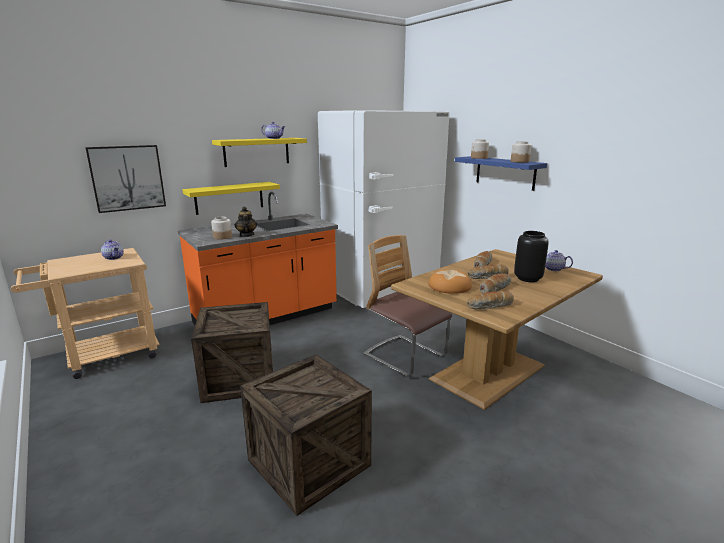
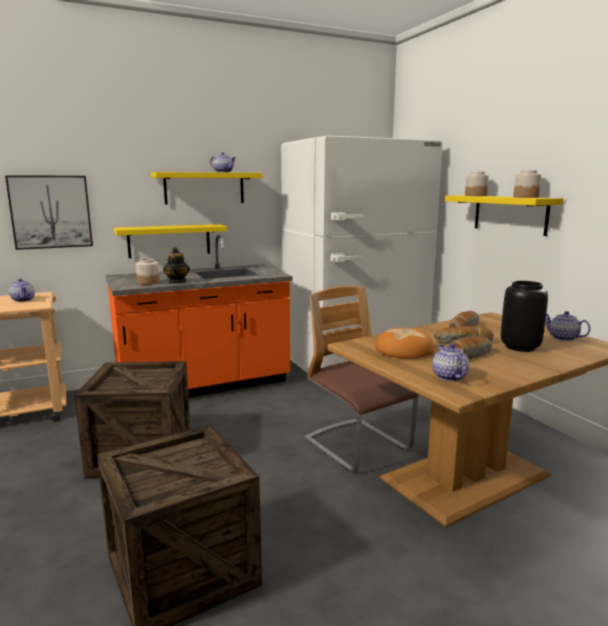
camera: 10 degrees right, 5 degrees down
(490, 306) = (448, 377): bread -> teapot
(505, 172) = (510, 214): blue shelf -> yellow shelf

